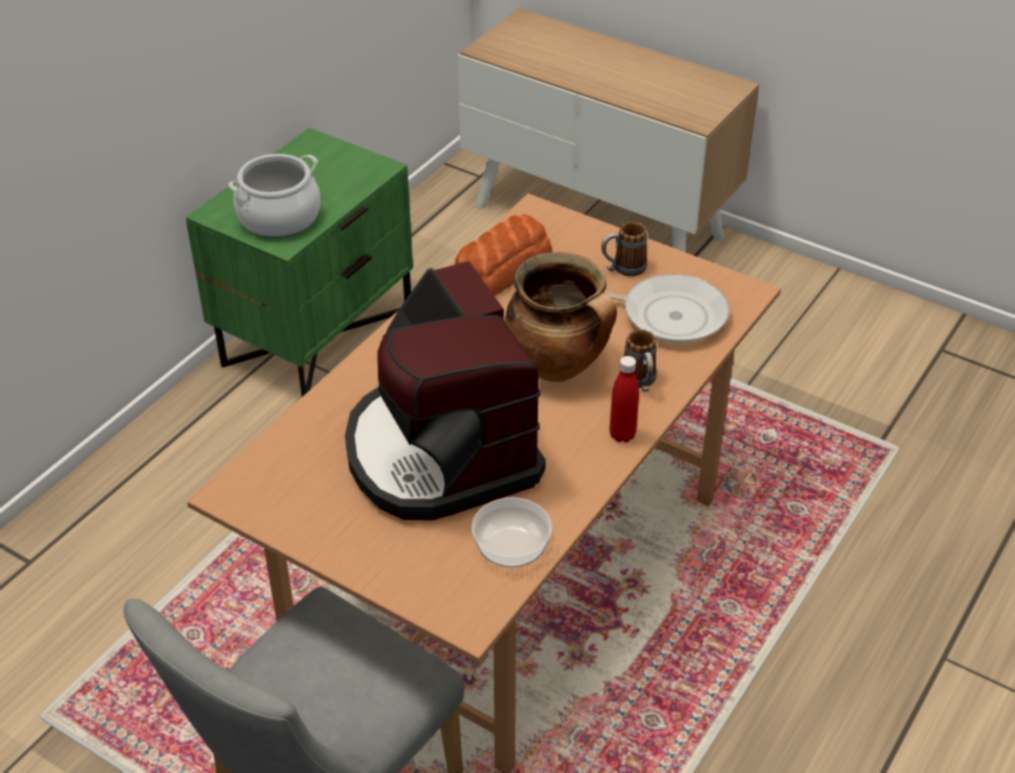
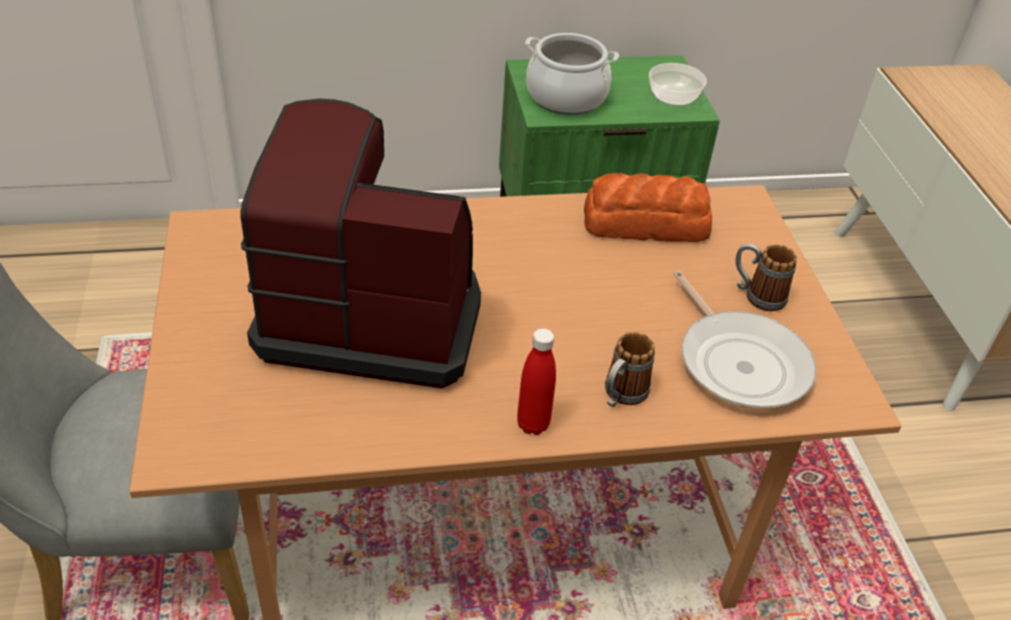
camera: 45 degrees right, 0 degrees up
(440, 452) = (371, 315): coffee machine -> coffee machine turned 75 degrees clockwise
(510, 546) = (297, 430): bowl -> bowl (673, 96)
(559, 367) = (571, 328): cooking pot -> none

